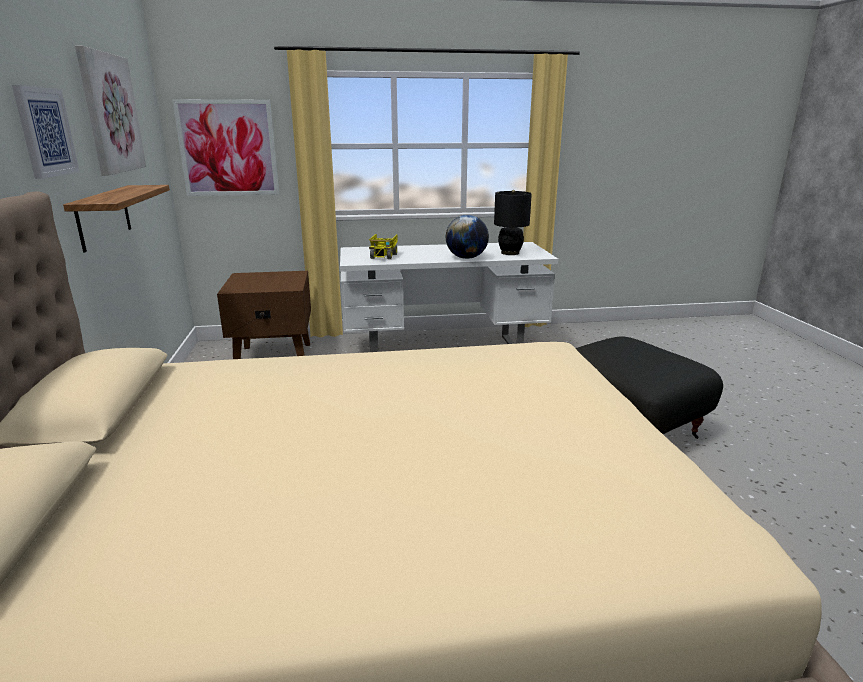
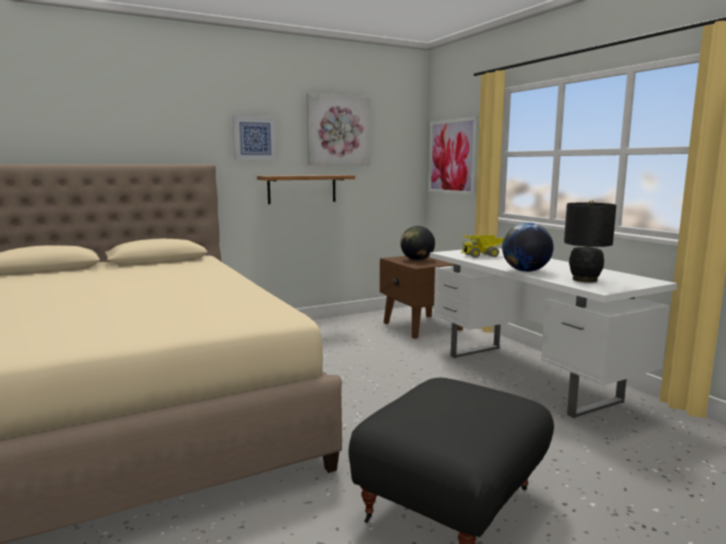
camera: 70 degrees right, 10 degrees down
(260, 283) = (417, 260): none -> globe

